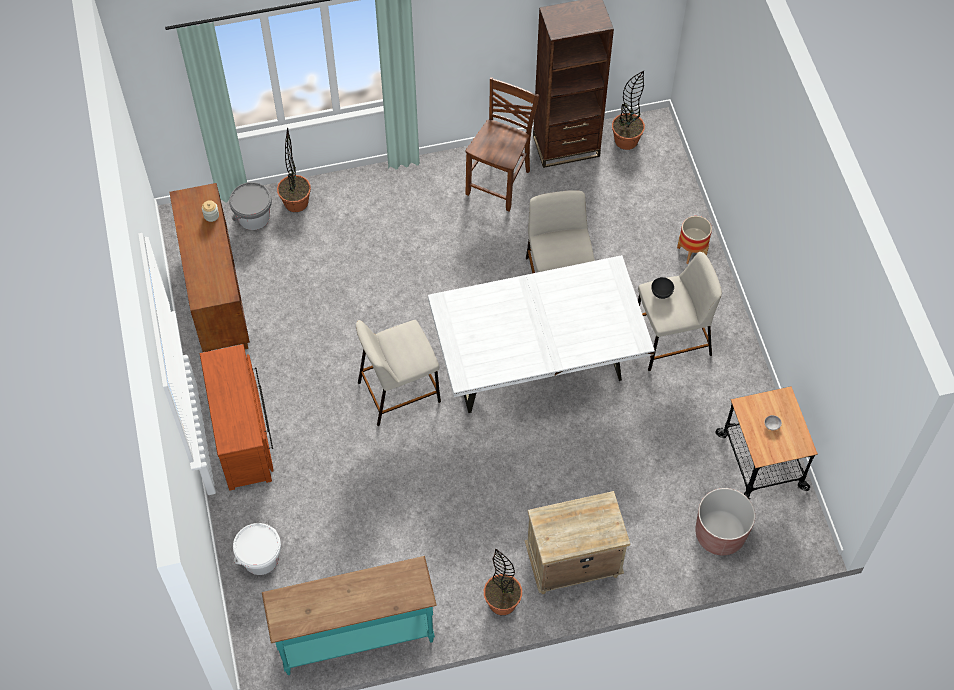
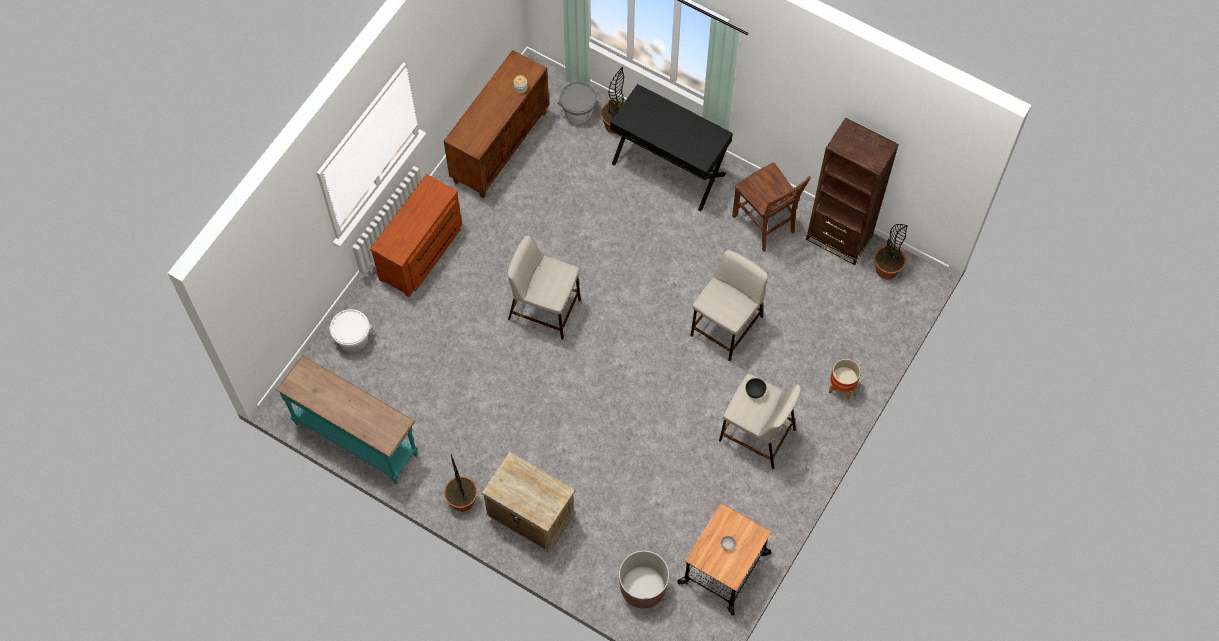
camera: 45 degrees right, 5 degrees up
(377, 200) = (669, 168): none -> black console table
(500, 182) = (764, 225): brown chair -> brown chair turned 75 degrees clockwise
(537, 367) = (648, 373): white dining table -> none

